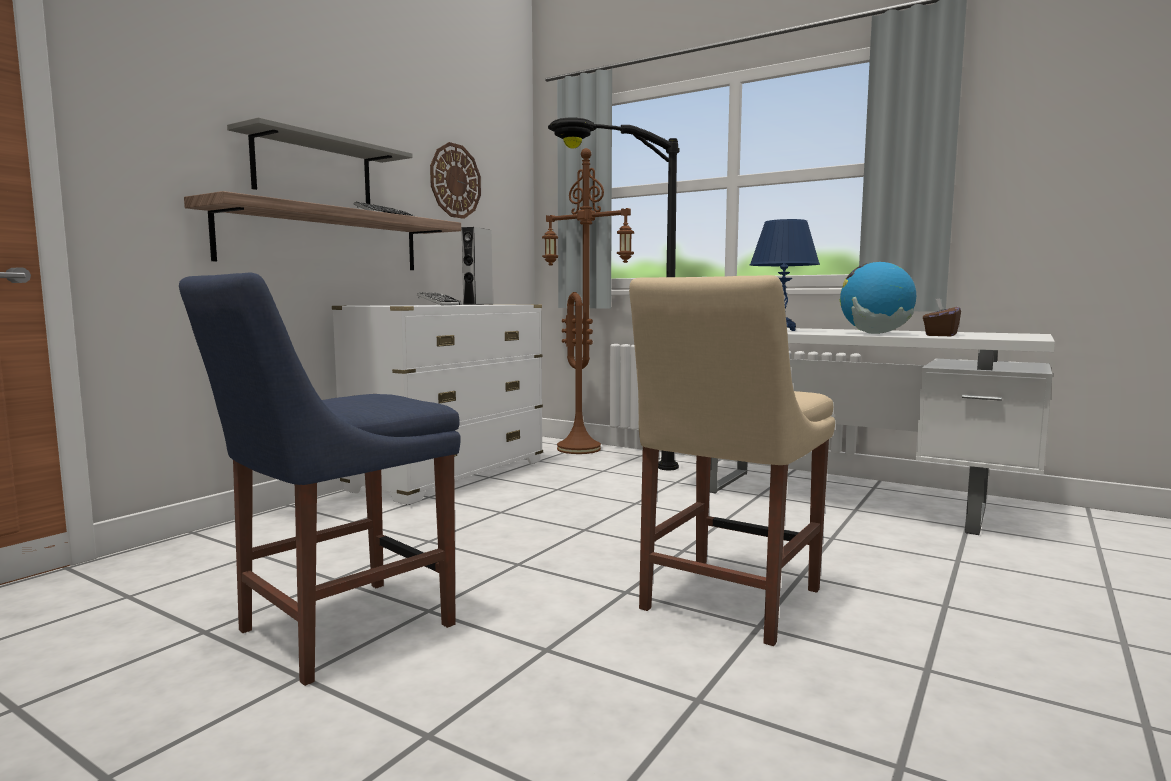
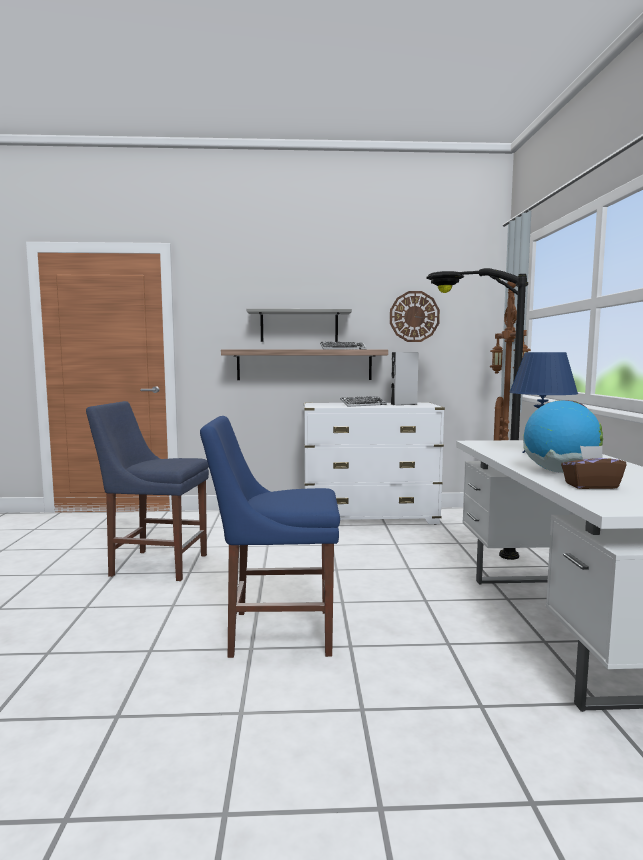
camera: 55 degrees right, 0 degrees up
(726, 602) = (275, 632): beige chair -> blue chair

